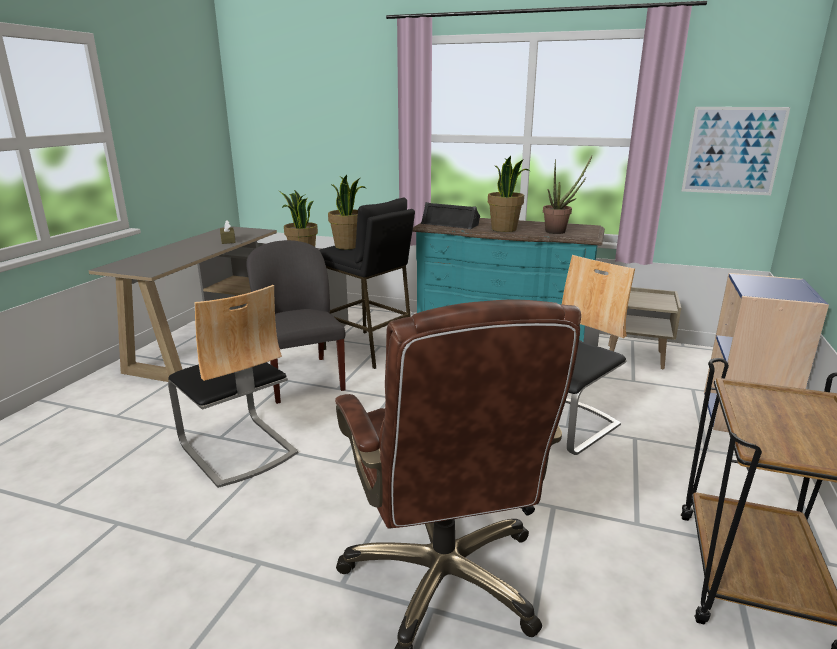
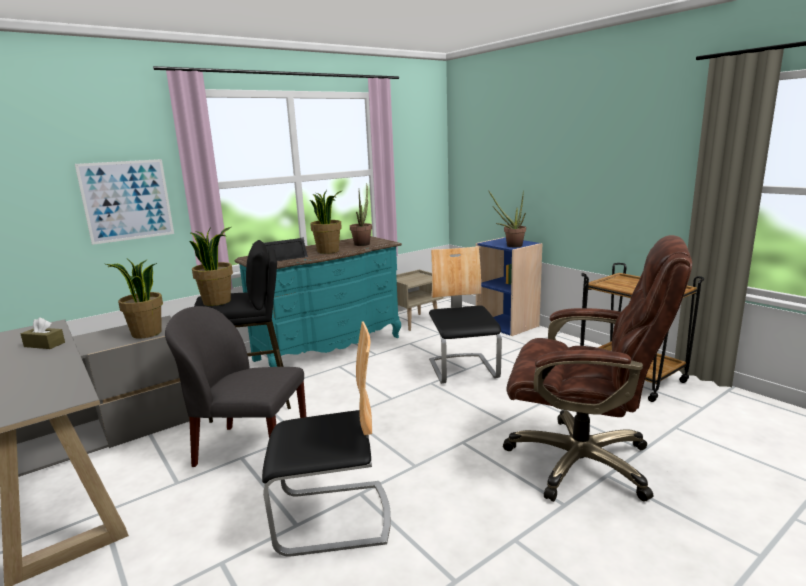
camera: 55 degrees left, 5 degrees down
(733, 151) = (421, 172): picture -> picture (127, 200)
(760, 291) = (510, 246): none -> potted plant

